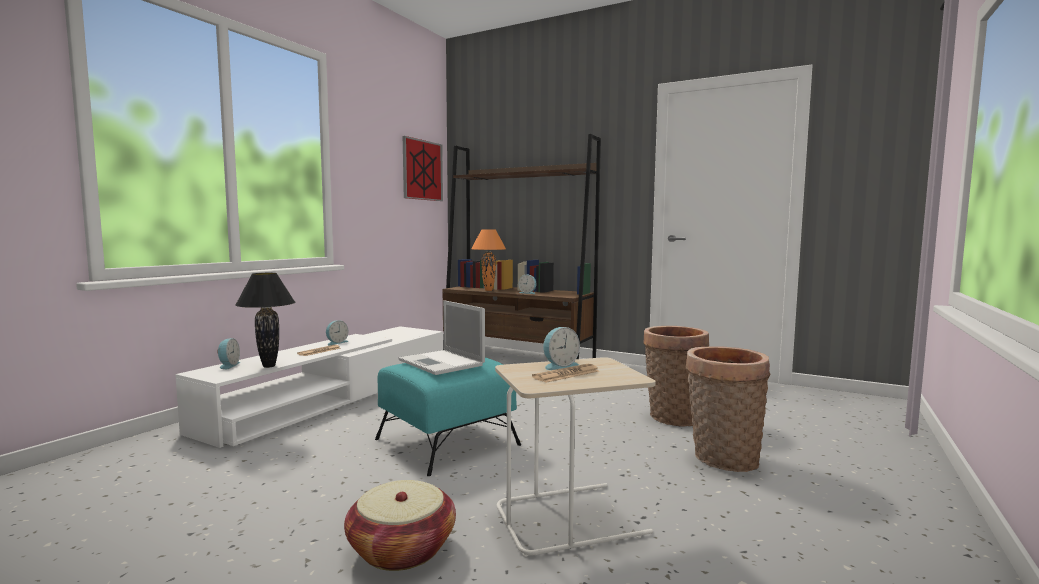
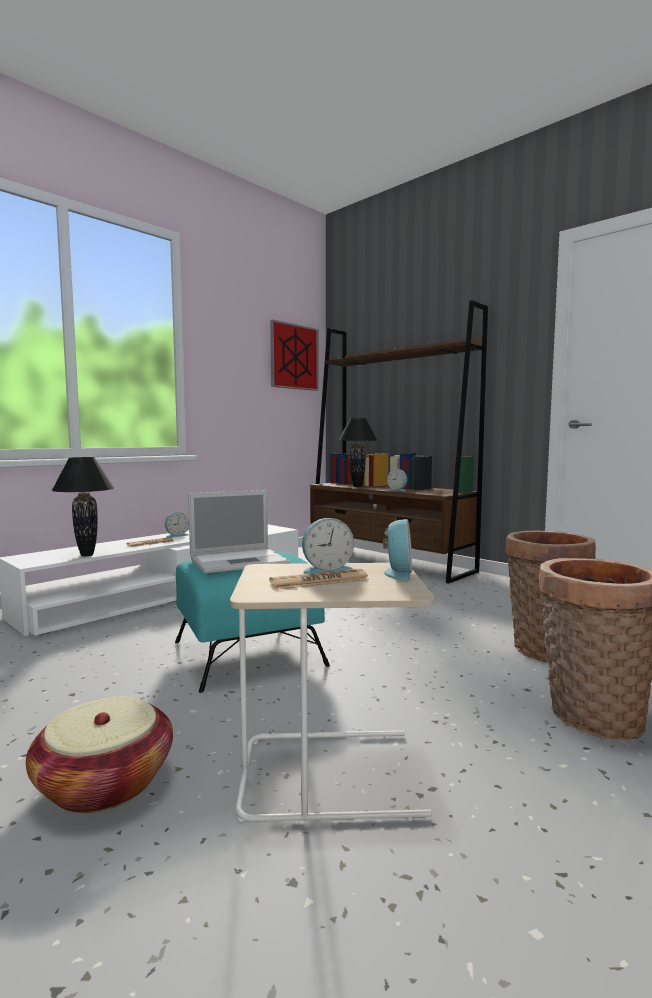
camera: 15 degrees right, 0 degrees up
(228, 365) = (52, 552): alarm clock -> alarm clock (397, 573)
(442, 363) = (240, 561): laptop -> laptop turned 90 degrees counterclockwise
(488, 290) = (357, 486): orange table lamp -> black table lamp

